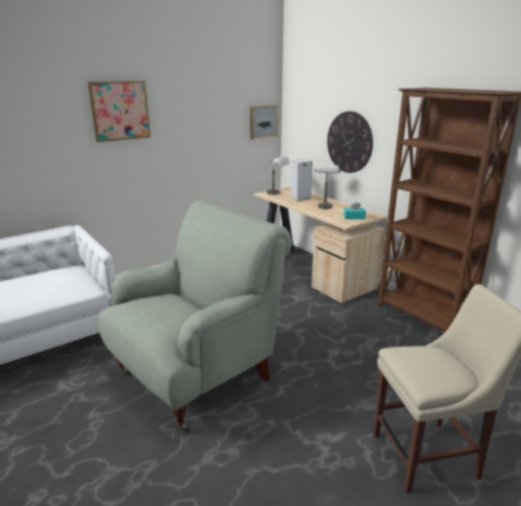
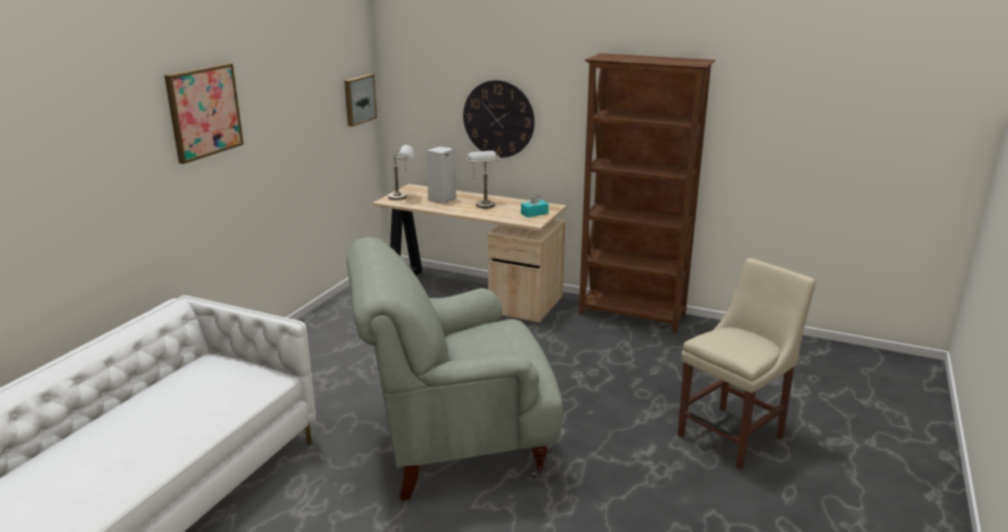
camera: 30 degrees left, 0 degrees up
(196, 375) = (456, 445): grey armchair -> grey armchair turned 120 degrees counterclockwise

